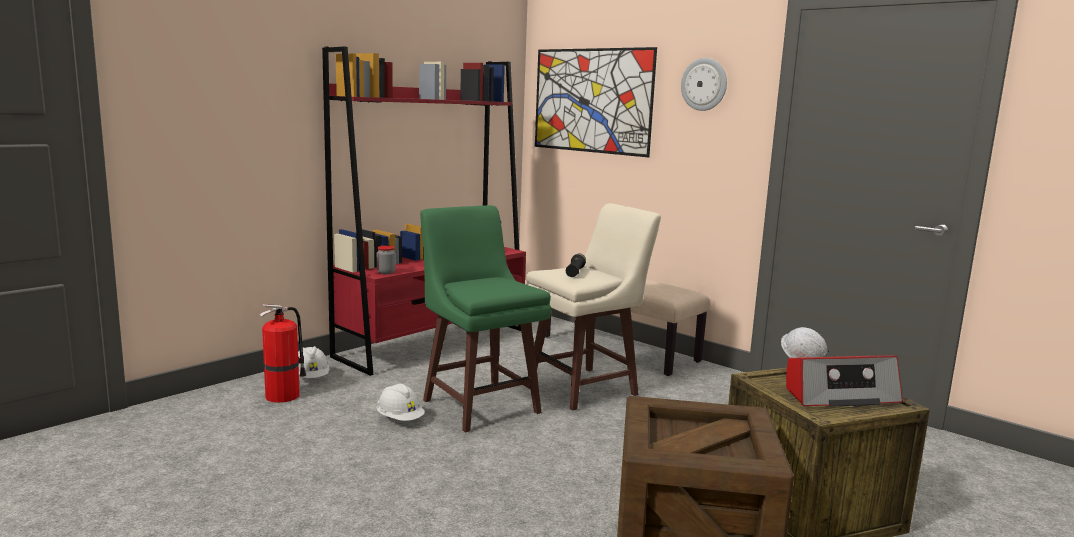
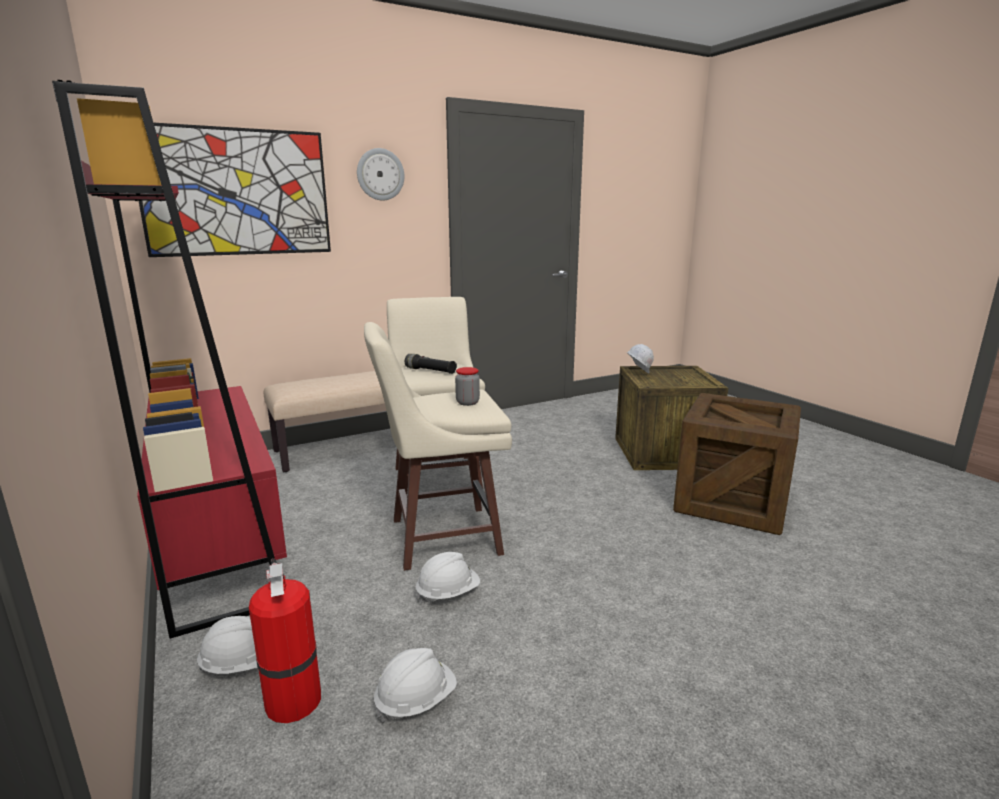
camera: 70 degrees left, 5 degrees up
(284, 427) = (416, 700): none -> white hard hat
(386, 272) = (249, 459): jar -> jar (467, 402)
(480, 405) = (441, 537): green stool -> beige stool
(839, 395) = (679, 375): radio -> none

